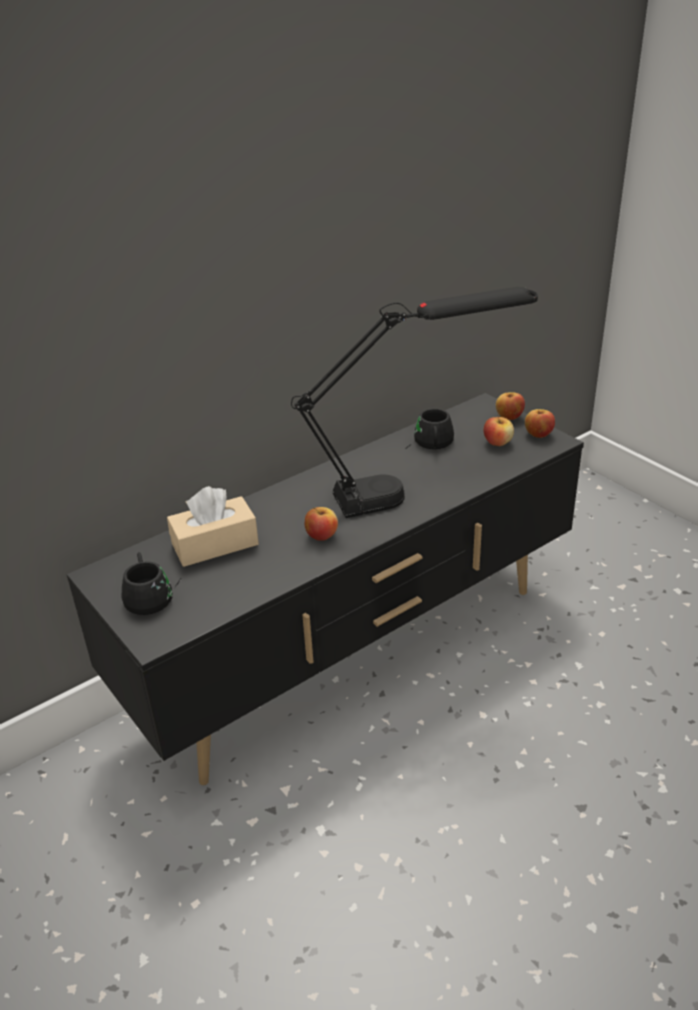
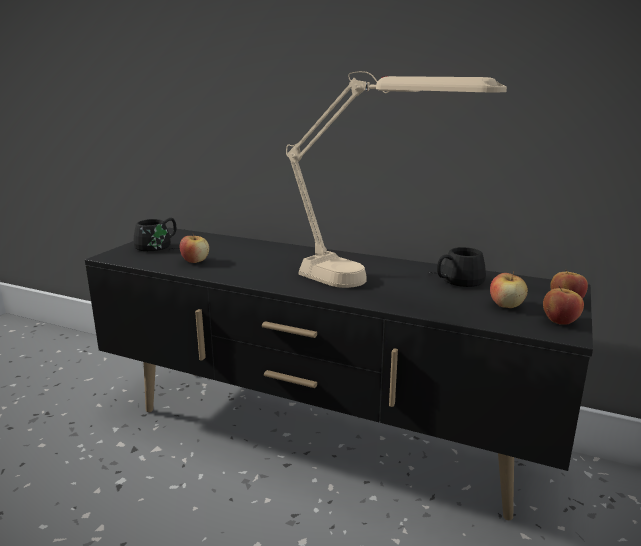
camera: 60 degrees right, 15 degrees down
(215, 544) = (226, 248): beige tissue box -> none
(321, 535) = (266, 272): apple -> apple (195, 261)
(414, 490) = (370, 288): black table lamp -> beige table lamp

